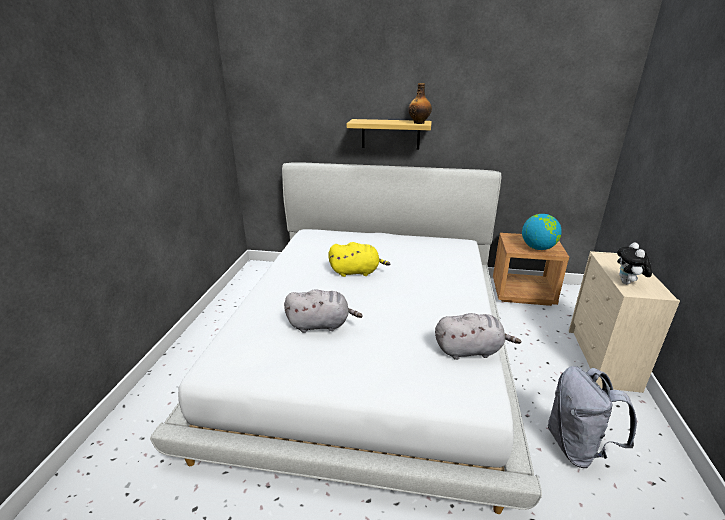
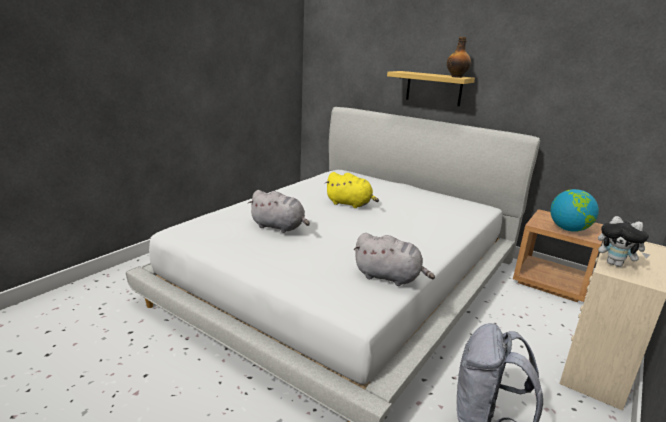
camera: 25 degrees right, 5 degrees down
(627, 283) = (615, 264): plush toy -> plush toy turned 90 degrees counterclockwise

